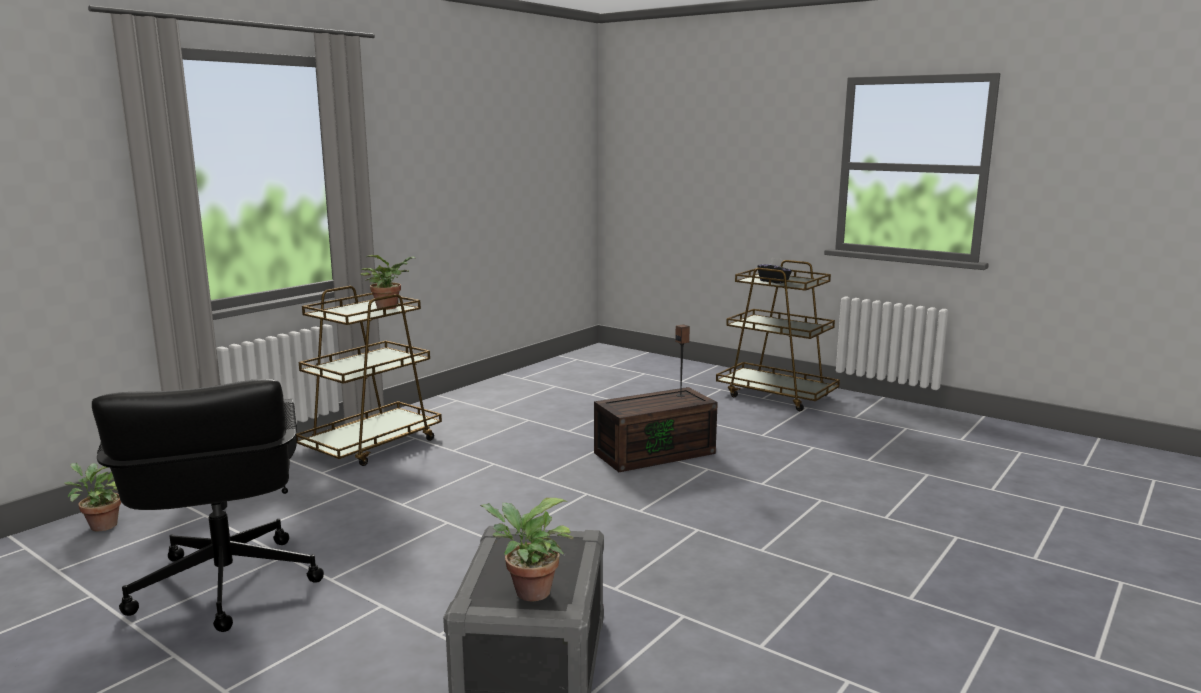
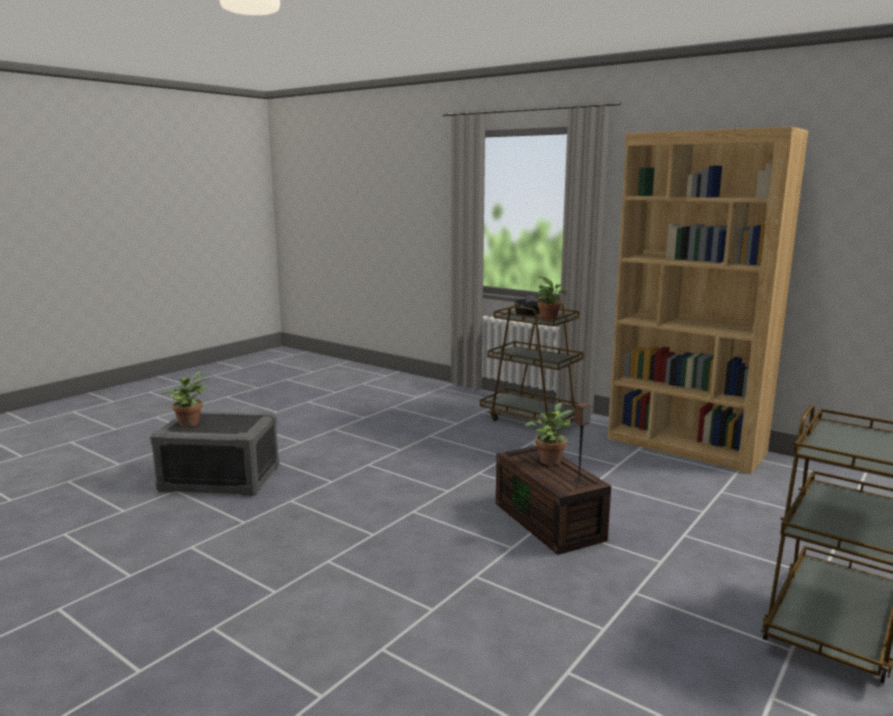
camera: 90 degrees right, 0 degrees up
(100, 526) = (407, 382): potted plant -> potted plant (549, 460)
(224, 586) = (335, 410): black office chair -> none
(489, 393) = (685, 446): none -> brown bookcase
(774, 281) = (844, 439): black tissue box -> black tissue box (528, 315)

